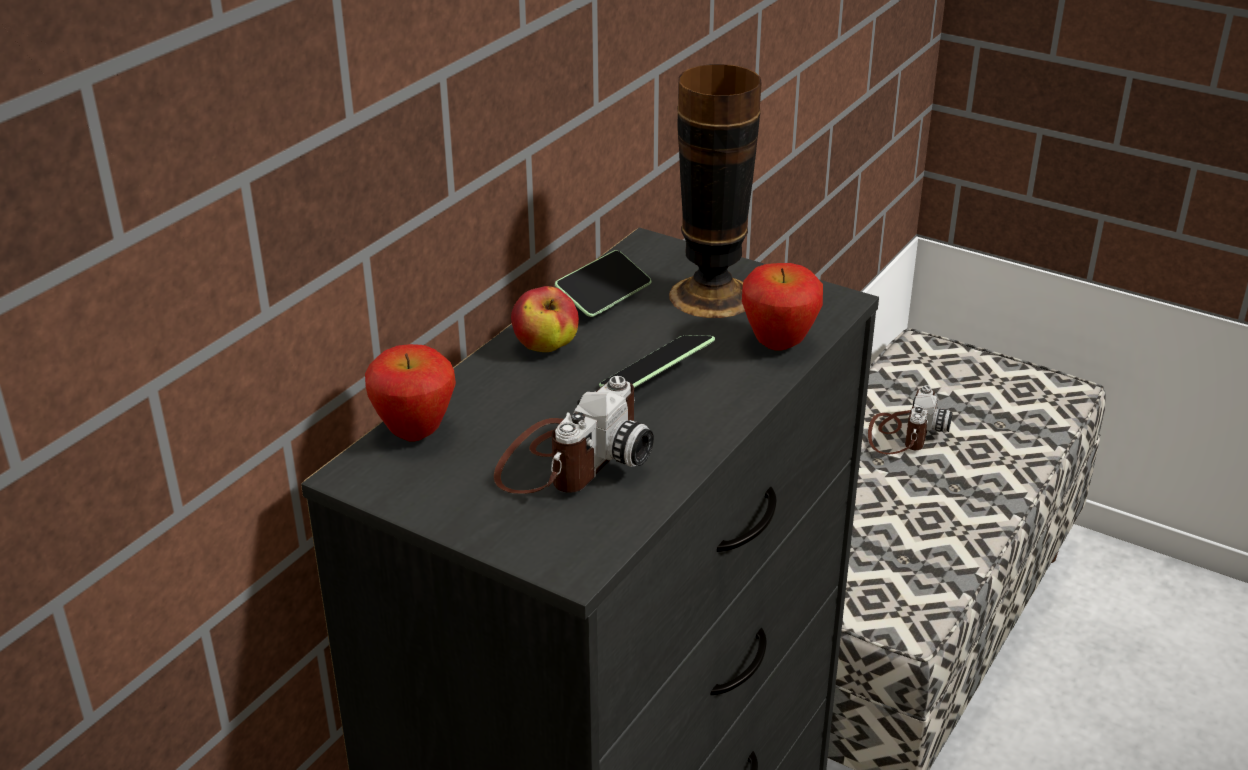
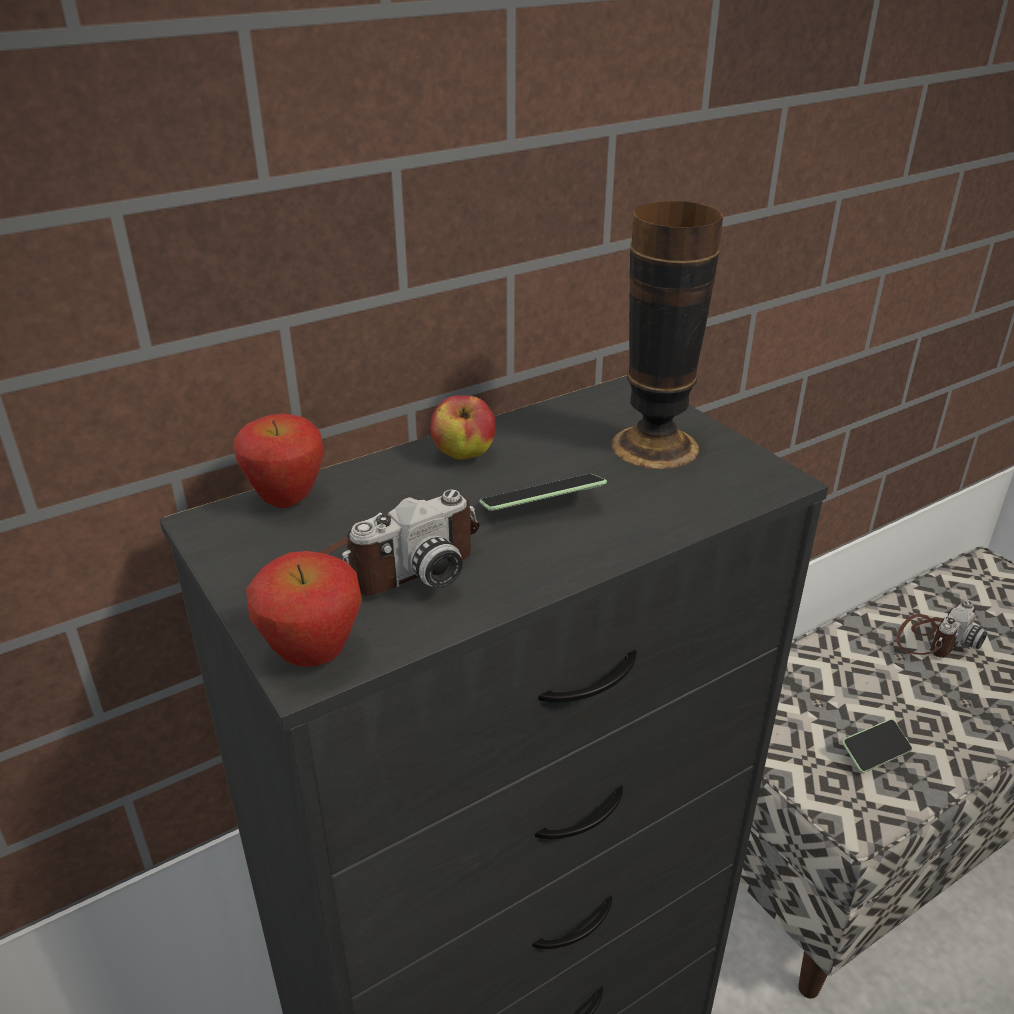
camera: 25 degrees right, 0 degrees up
(604, 297) = (553, 424): phone -> phone (875, 753)
(778, 345) = (686, 507): apple -> apple (313, 656)

